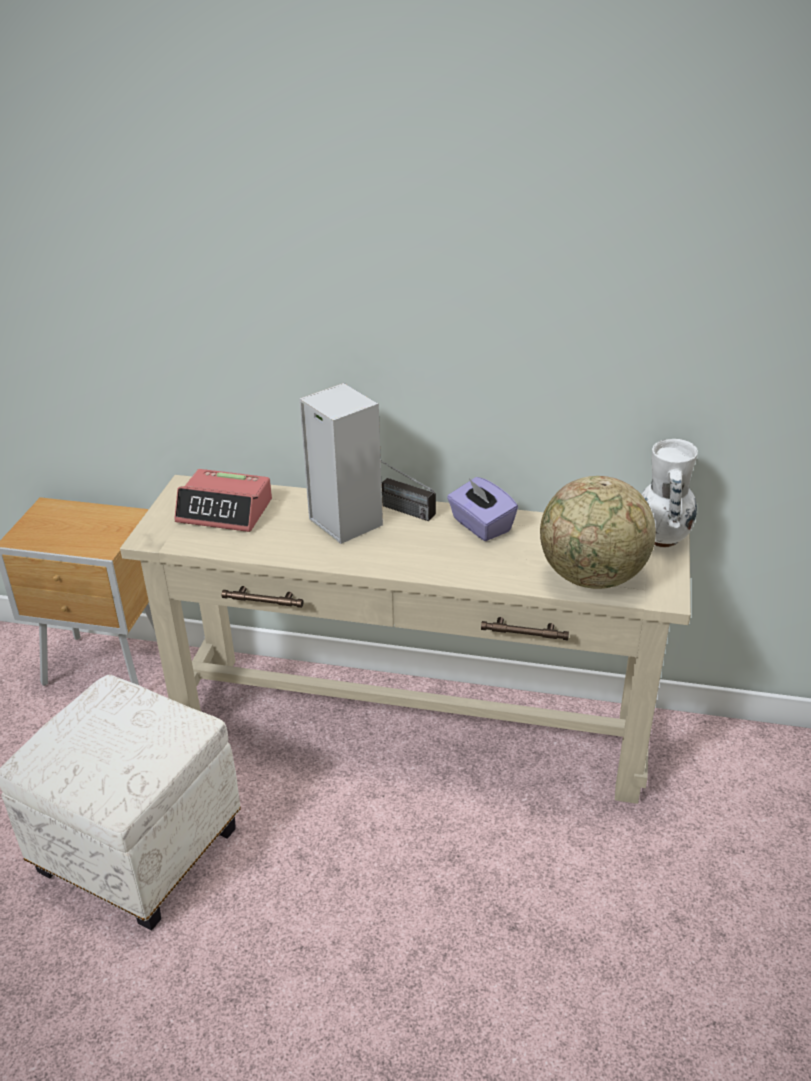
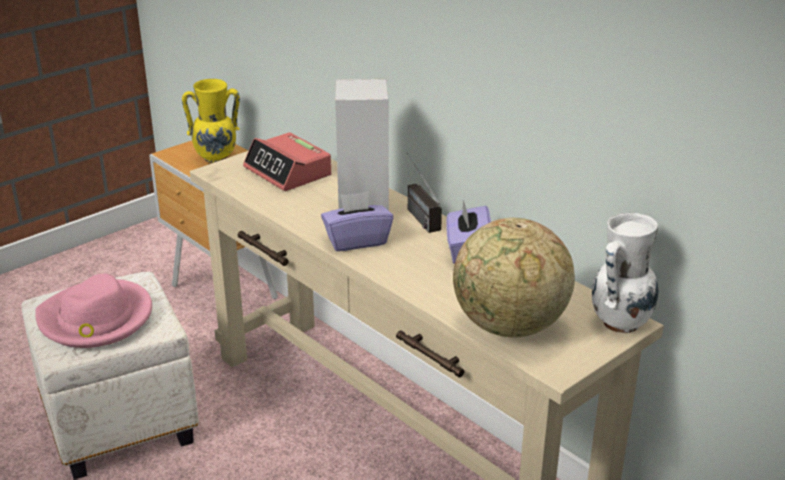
camera: 35 degrees right, 5 degrees down
(79, 525) = (216, 158): none -> yellow vase
(117, 749) = (96, 319): none -> pink hat
(378, 554) = (357, 241): none -> purple tissue box

